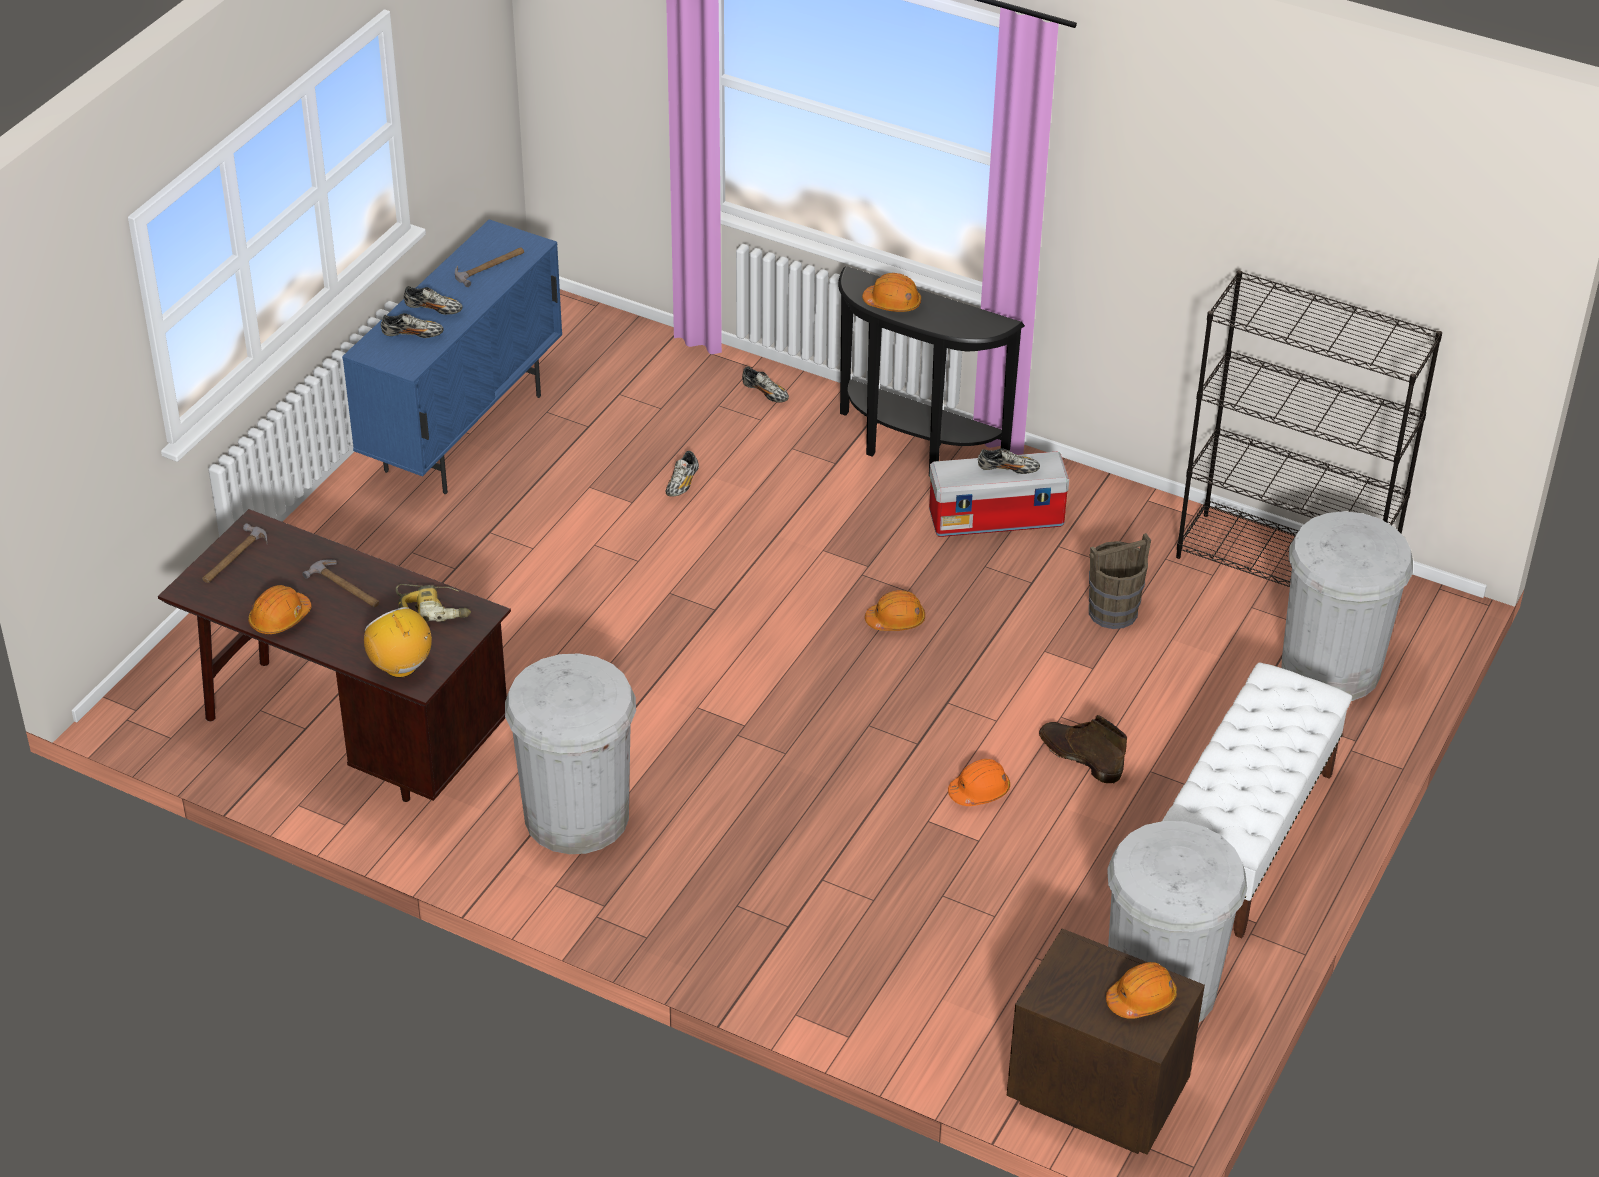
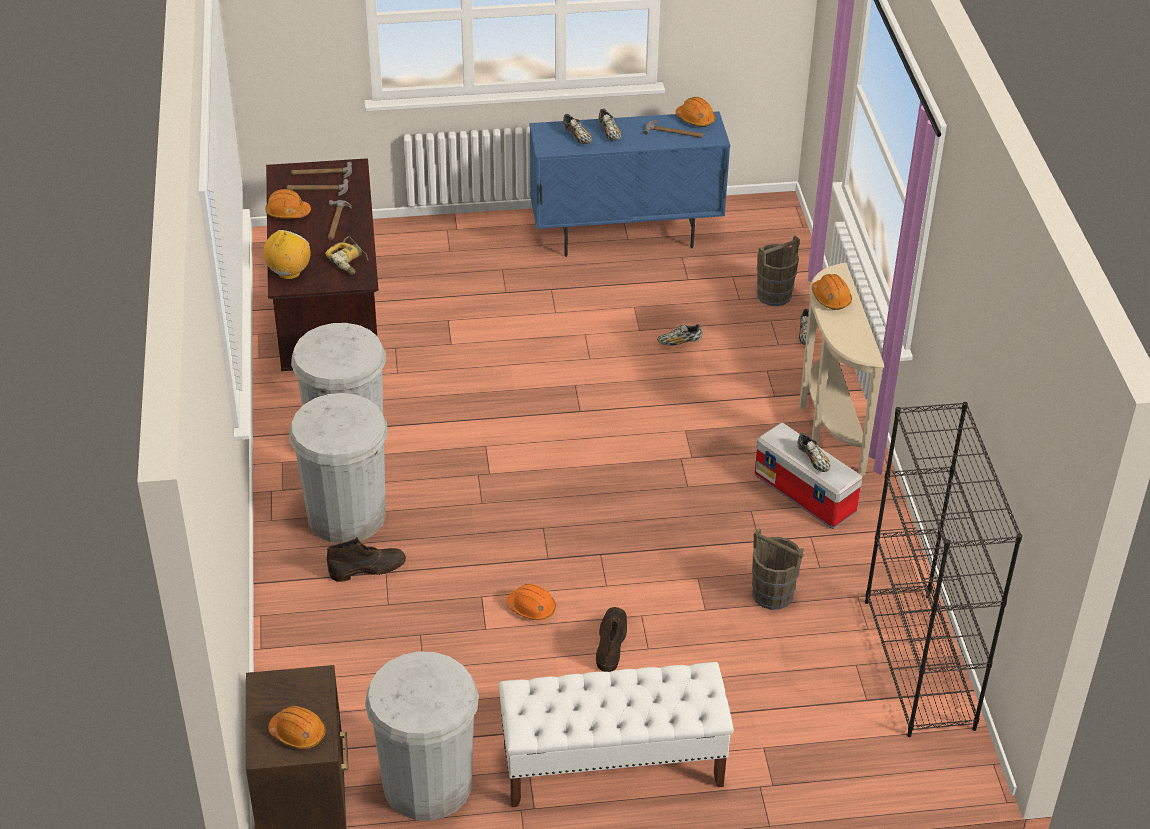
camera: 55 degrees right, 0 degrees up
(263, 575) = (317, 189): none -> hammer
(681, 381) = (774, 295): none -> brown bucket
(803, 891) = (368, 568): none -> brown boot
(895, 620) = (653, 494): orange hard hat -> orange hard hat (695, 119)
(914, 451) = (827, 425): black console table -> beige console table
(1330, 668) = (836, 737): white trash can -> white trash can (346, 515)

